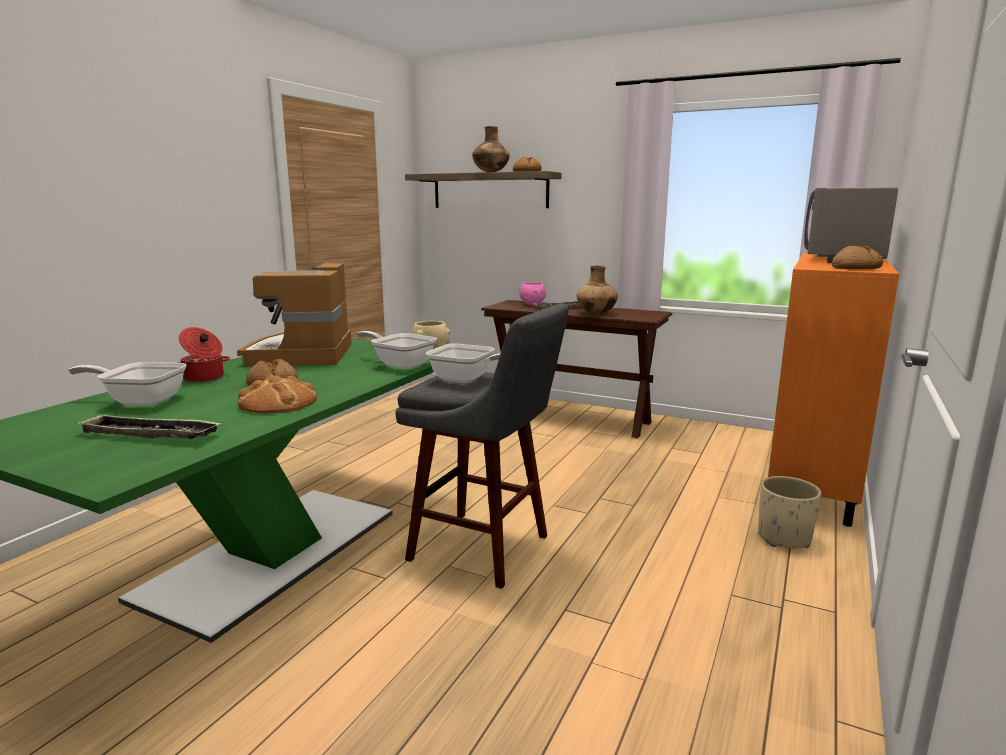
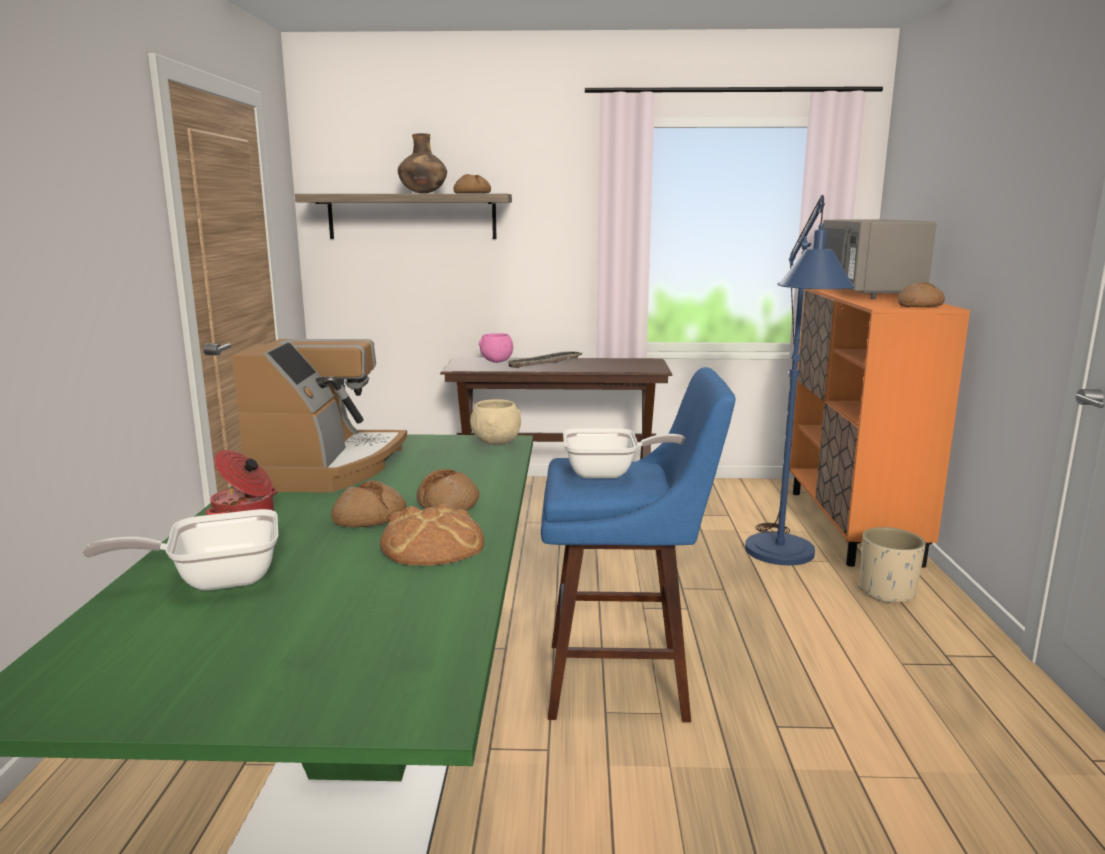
camera: 25 degrees left, 0 degrees up
(149, 434) = (341, 629): tray -> none
(302, 355) = (326, 468): coffee machine -> coffee machine turned 150 degrees counterclockwise
(331, 383) = (448, 504): none -> bread
(400, 364) = (486, 464): frying pan -> none
(485, 549) = (626, 680): grey stool -> blue stool
(596, 313) = (590, 367): brown vase -> none
(711, 494) = (781, 559): none -> blue floor lamp

